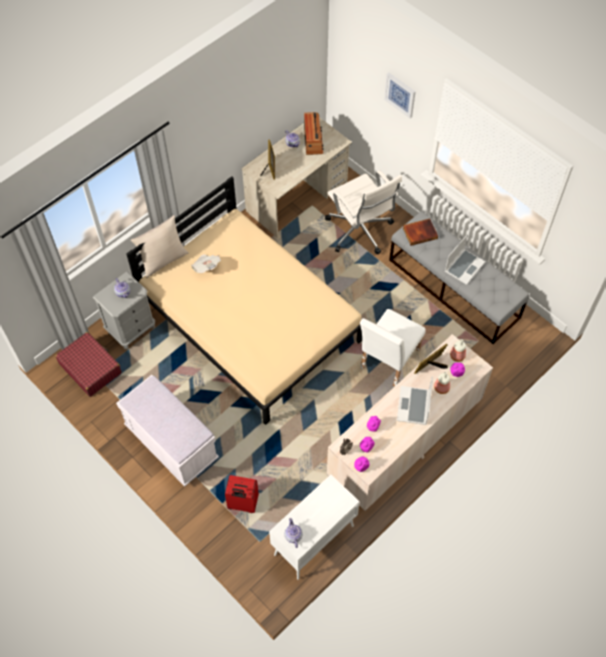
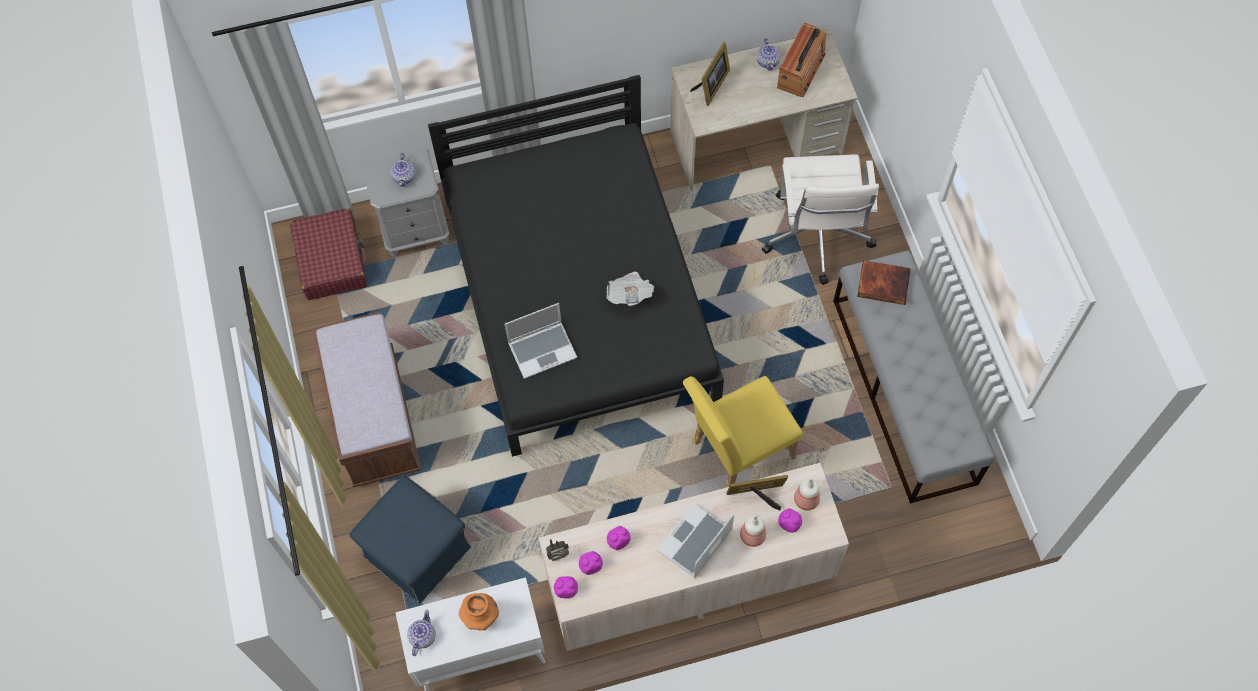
camera: 30 degrees right, 5 degrees up
(163, 260) = (491, 154): beige pillow -> none
(171, 443) = (374, 418): white bench -> brown bench
(206, 267) = (543, 192): newspaper -> newspaper (630, 294)
(242, 504) = (416, 551): red suitcase -> blue ottoman
(250, 322) = (579, 299): beige bed -> black bed
(320, 509) = (481, 619): none -> orange vase
(387, 362) = (736, 452): white chair -> yellow chair
(400, 94) = (932, 60): picture -> none
(464, 266) = (918, 367): laptop -> laptop (543, 349)

